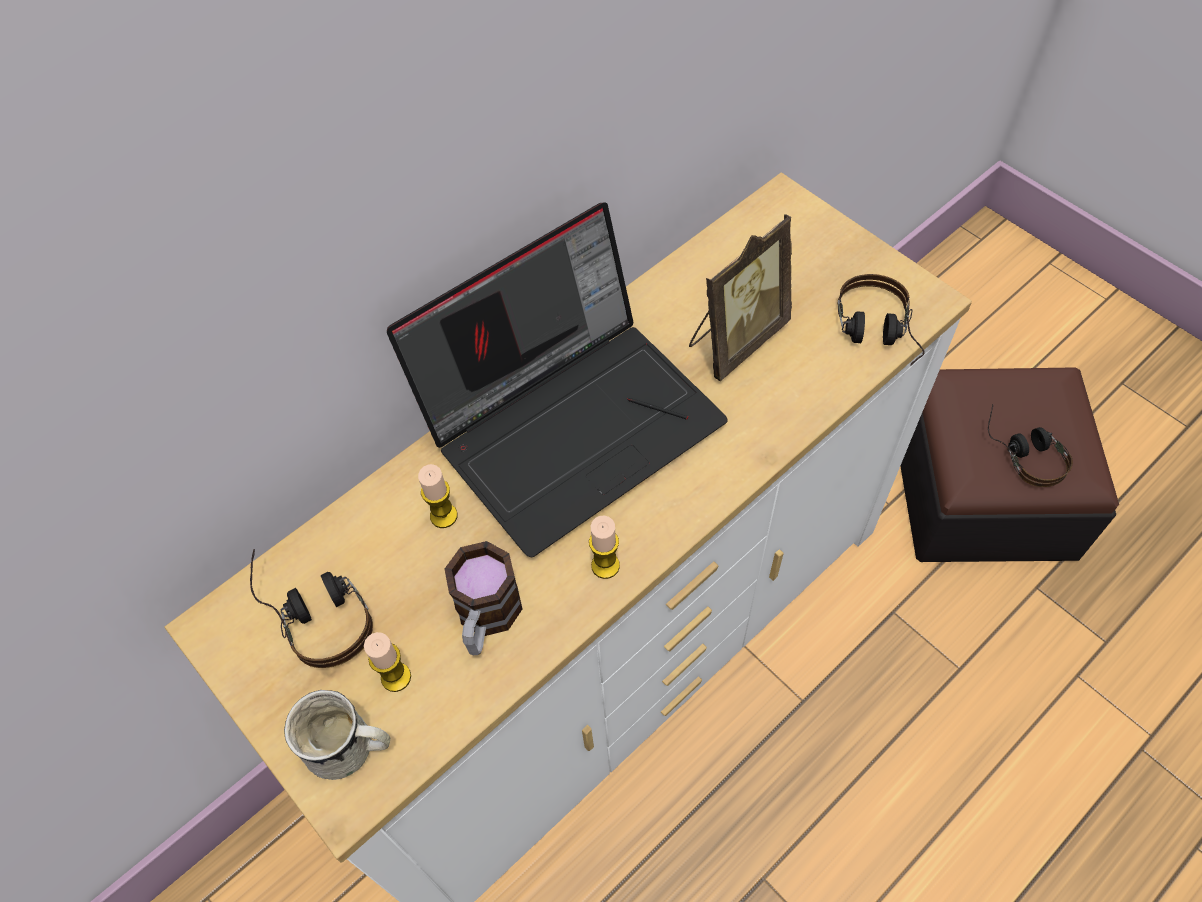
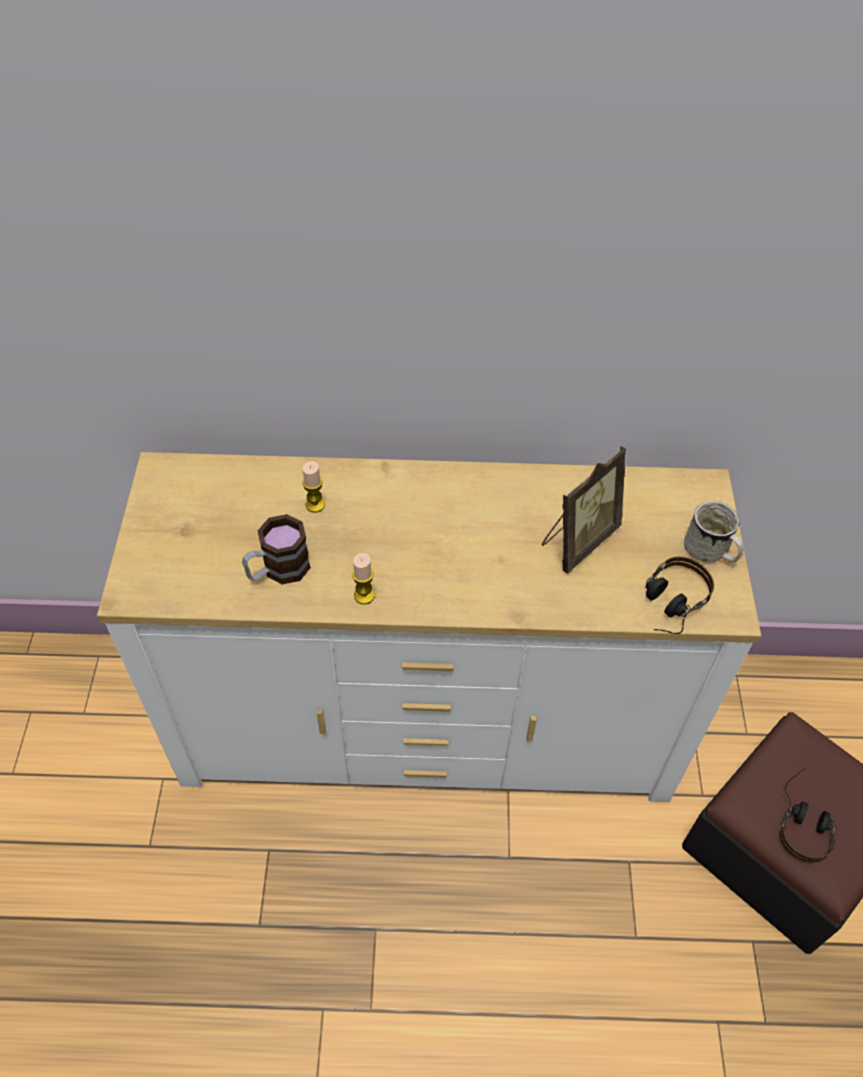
camera: 40 degrees right, 5 degrees down
(316, 610) = (209, 499): headphones -> none
(351, 749) = (154, 574): white mug -> white mug (710, 552)
(396, 677) = (208, 560): candle -> none
(573, 421) = (434, 511): laptop -> none
(735, 339) = (577, 540): picture frame -> picture frame turned 45 degrees counterclockwise

